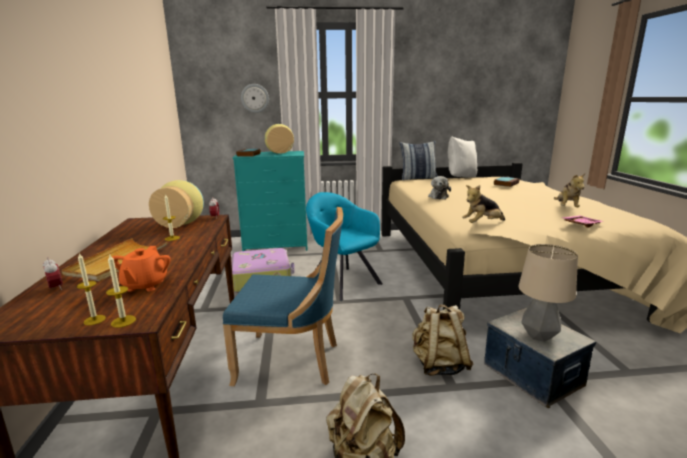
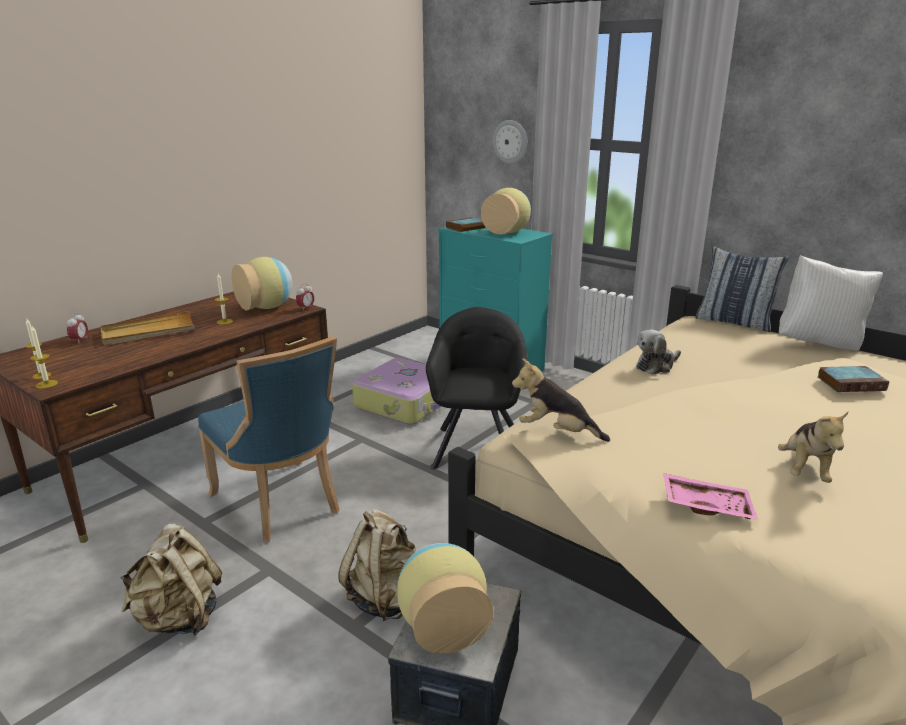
camera: 45 degrees right, 5 degrees up
(145, 285) = (113, 361): orange teapot -> none
(342, 281) = (477, 447): turquoise armchair -> black armchair
(539, 335) = (442, 624): table lamp -> vase
(566, 207) = (805, 470): plush toy -> plush toy turned 45 degrees counterclockwise

